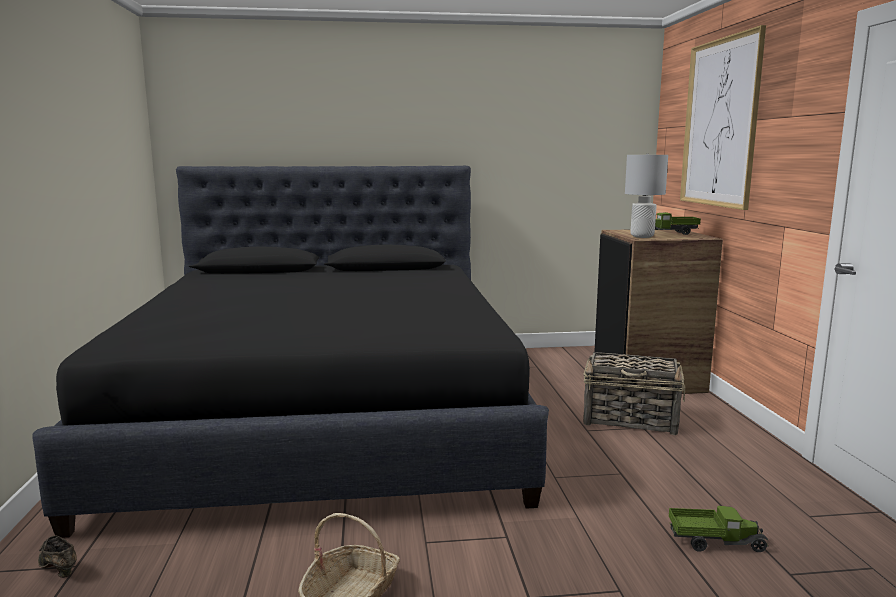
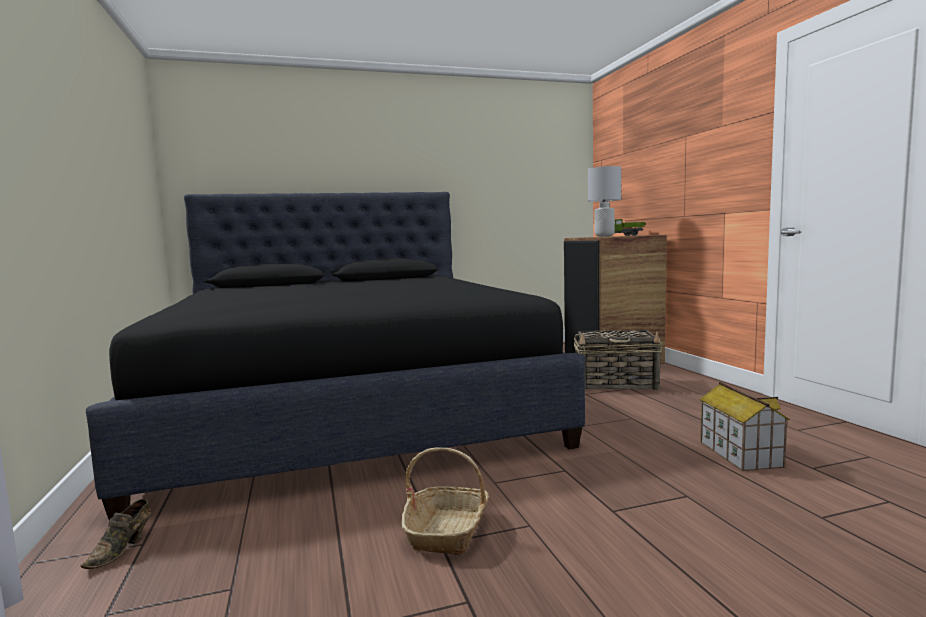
camera: 10 degrees left, 5 degrees down
(58, 569) = (122, 549): brown shoe -> brown shoe turned 105 degrees counterclockwise
(715, 542) = (739, 454): toy truck -> toy house
(720, 123) = (654, 145): picture -> none

